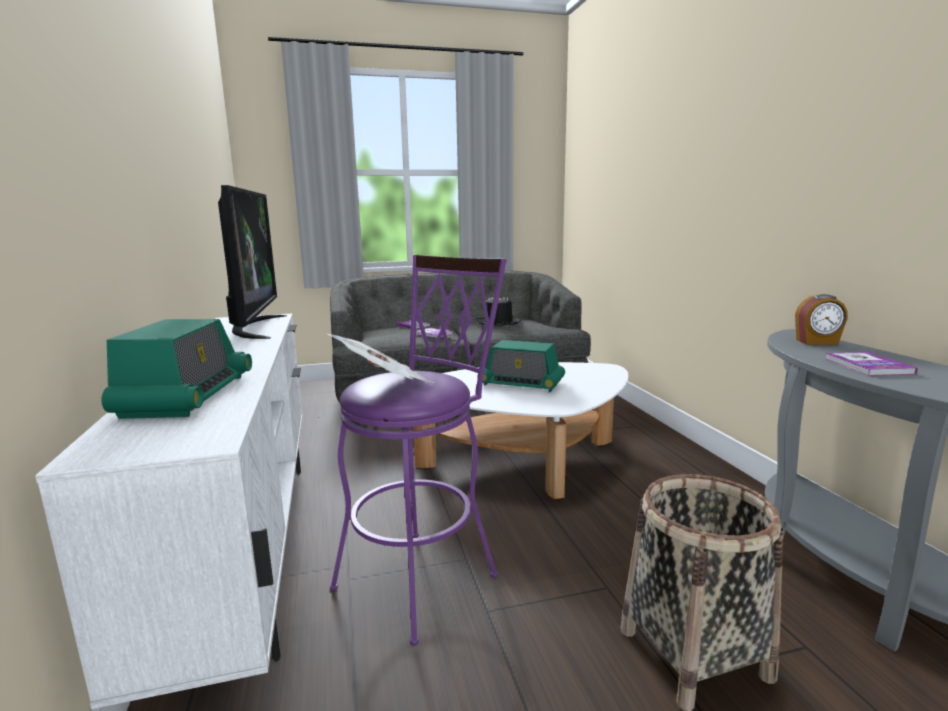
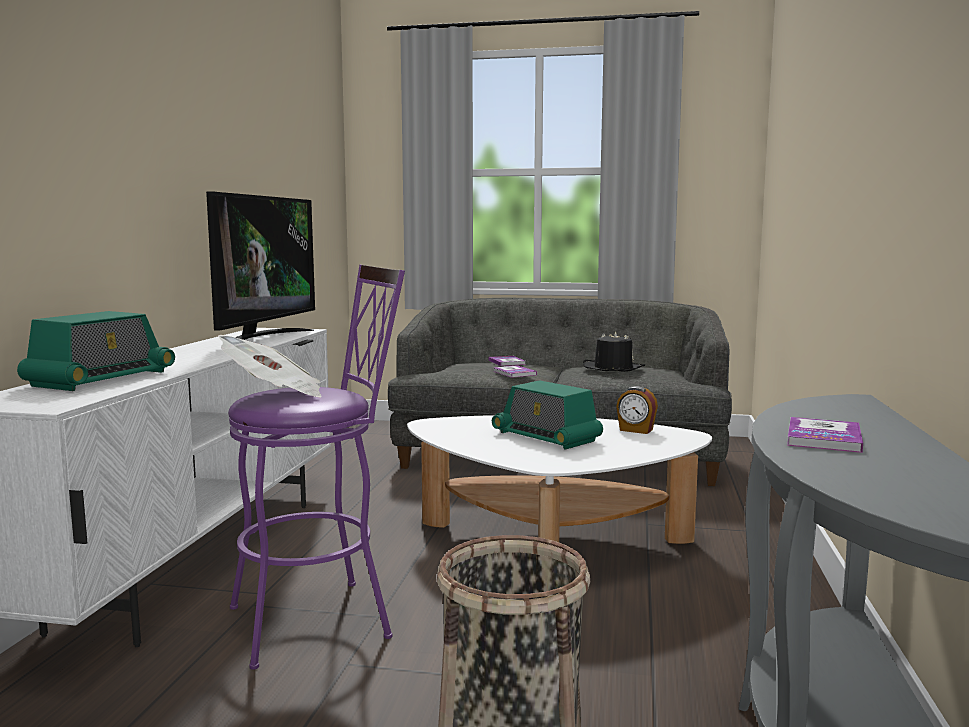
camera: 25 degrees right, 5 degrees down
(817, 342) = (847, 410): alarm clock -> alarm clock (636, 430)

